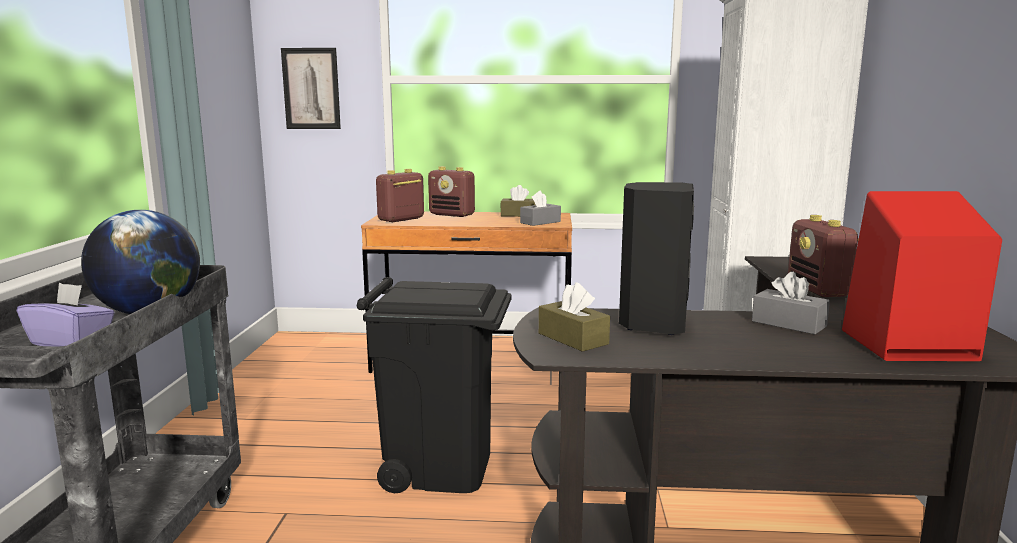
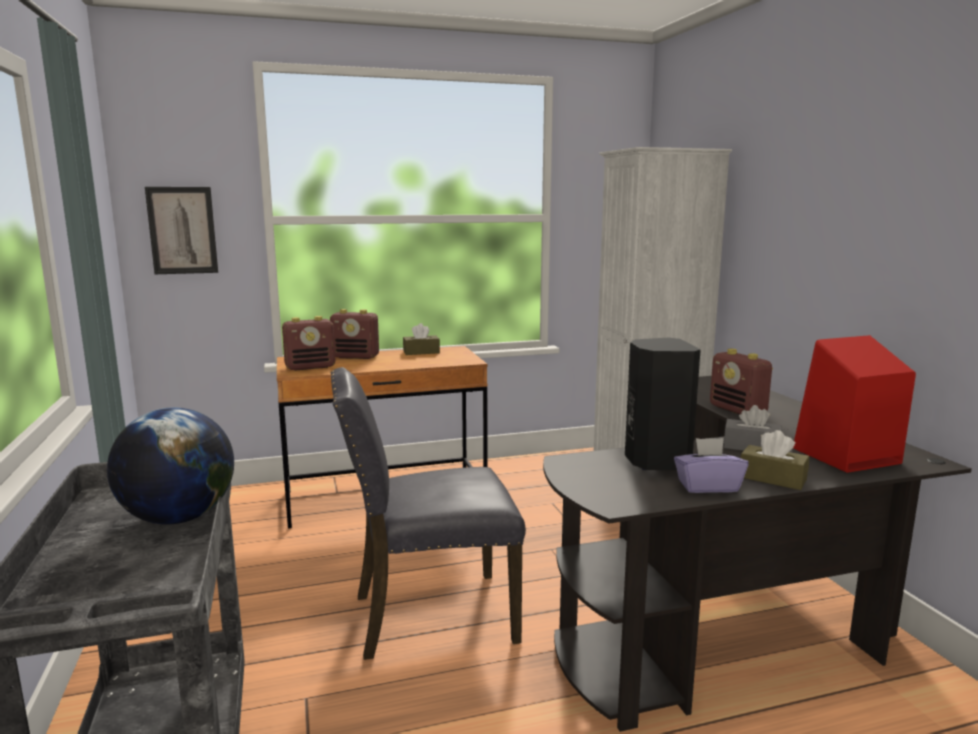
camera: 20 degrees left, 0 degrees up
(71, 342) = (139, 570): purple tissue box -> purple tissue box (707, 486)
(401, 219) = (311, 367): radio -> radio turned 135 degrees counterclockwise
(440, 467) = (429, 616): black trash can -> grey chair
(540, 222) = (452, 360): grey tissue box -> none
(573, 338) = (611, 486): brown tissue box -> brown tissue box (772, 478)

